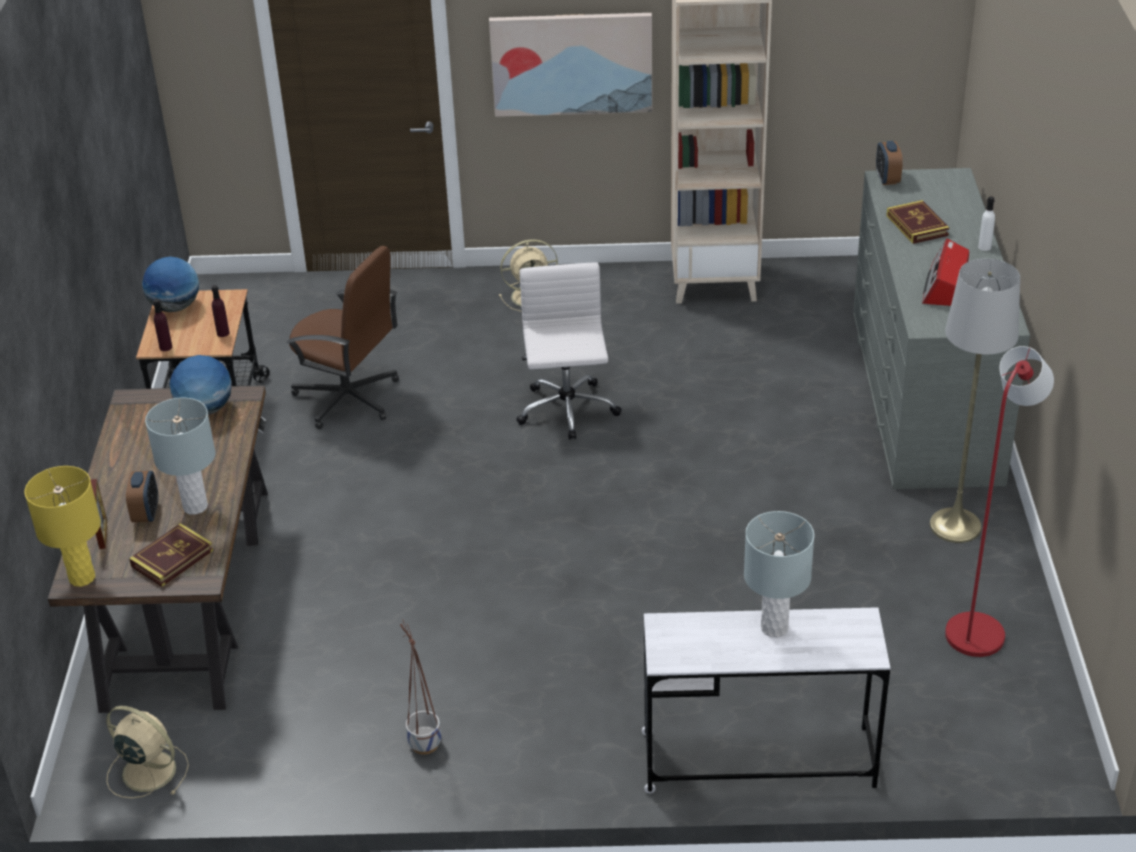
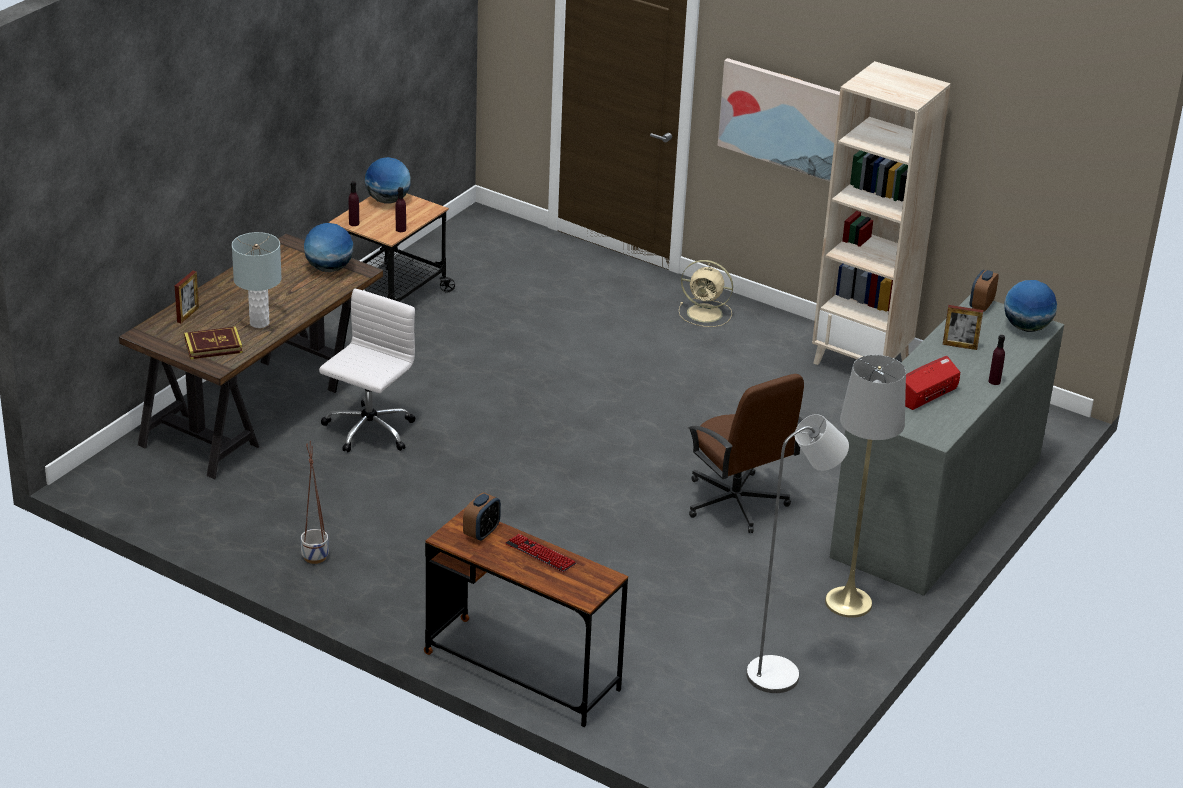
camera: 30 degrees right, 5 degrees down
(82, 578) = (150, 334): yellow table lamp -> none
(146, 513) = (226, 314): alarm clock -> alarm clock (481, 533)
(147, 770) = (133, 490): beige fan -> none
(348, 398) = (494, 327): brown office chair -> brown office chair (735, 503)
(567, 411) = (642, 401): white office chair -> white office chair (368, 431)
(758, 760) = (522, 671): white desk -> brown desk
(774, 628) = (540, 554): grey table lamp -> keyboard
(917, 225) = (960, 346): book -> picture frame
(947, 184) = (1026, 327): none -> globe
(980, 628) = (782, 673): red floor lamp -> grey floor lamp
(984, 247) = (994, 381): white bottle -> purple bottle

